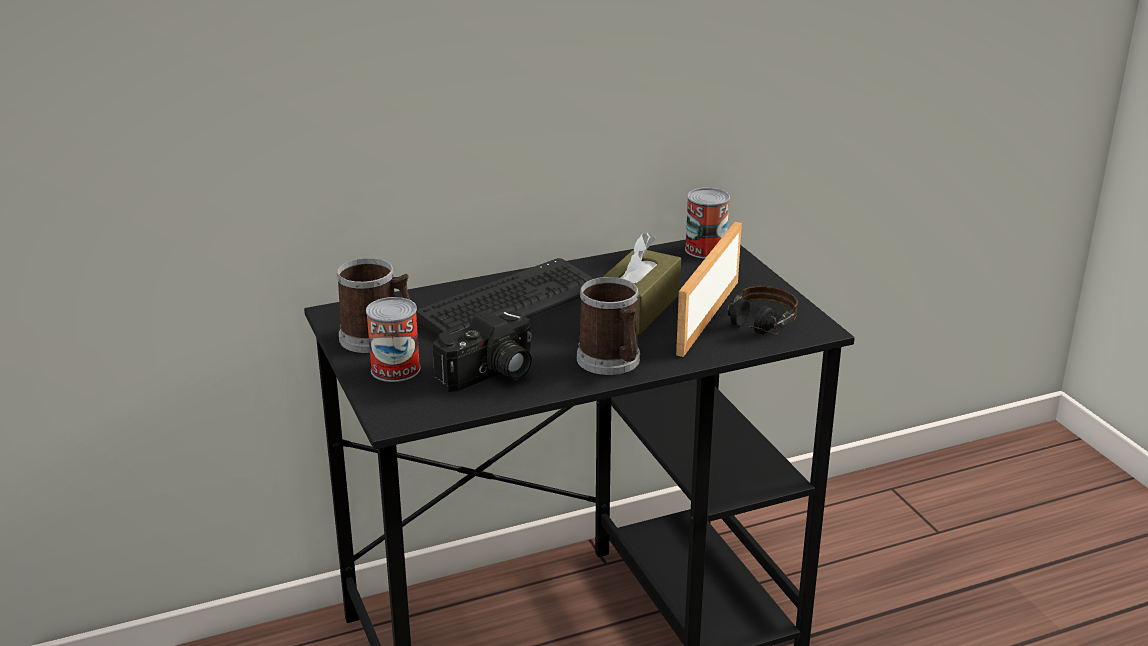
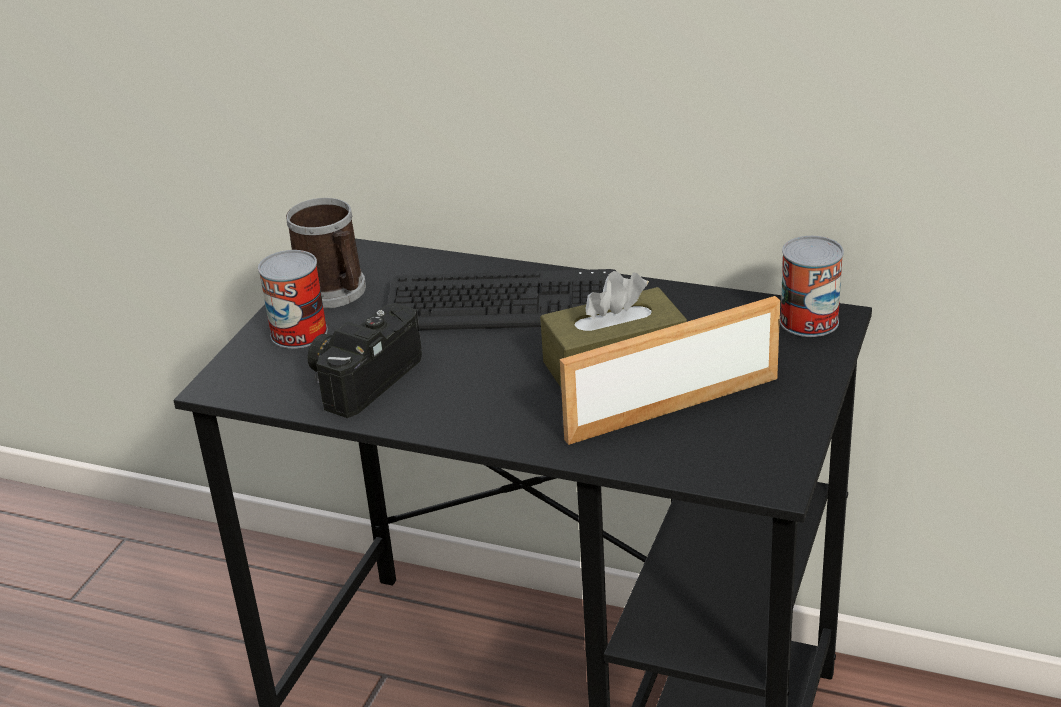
camera: 45 degrees right, 5 degrees up
(490, 375) = (362, 377): camera -> camera turned 120 degrees clockwise
(612, 362) = (490, 416): mug -> none
(756, 329) = (701, 448): headphones -> none

